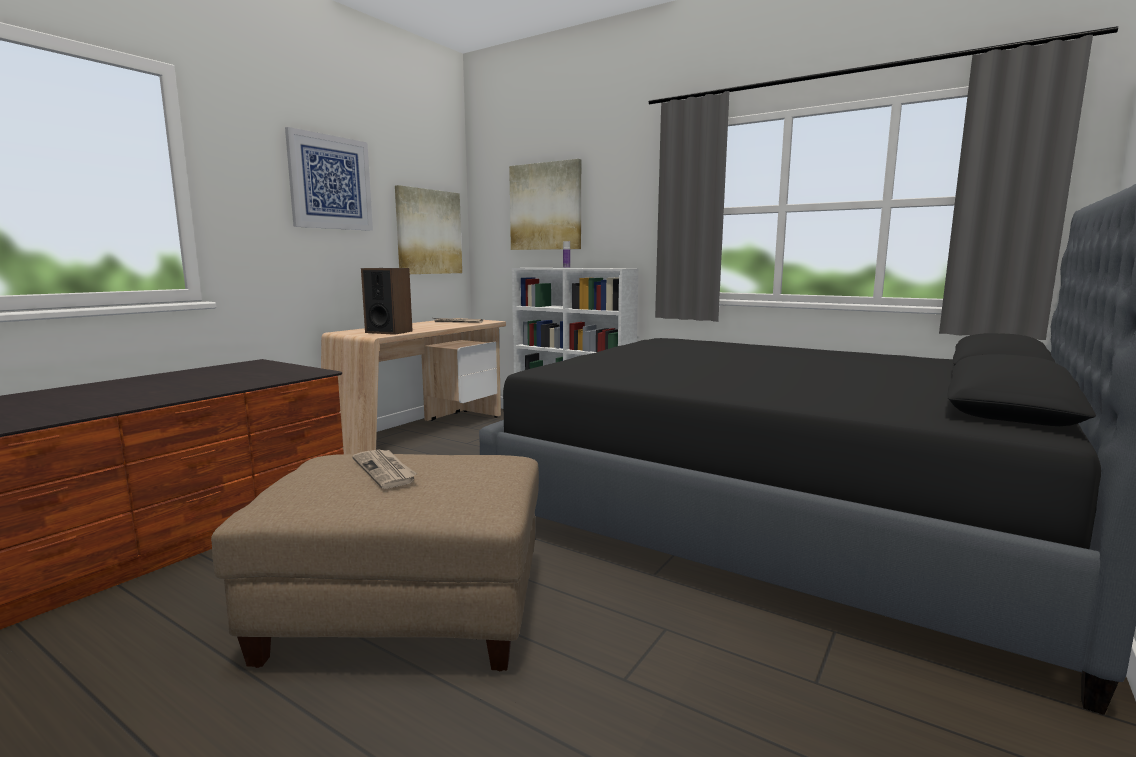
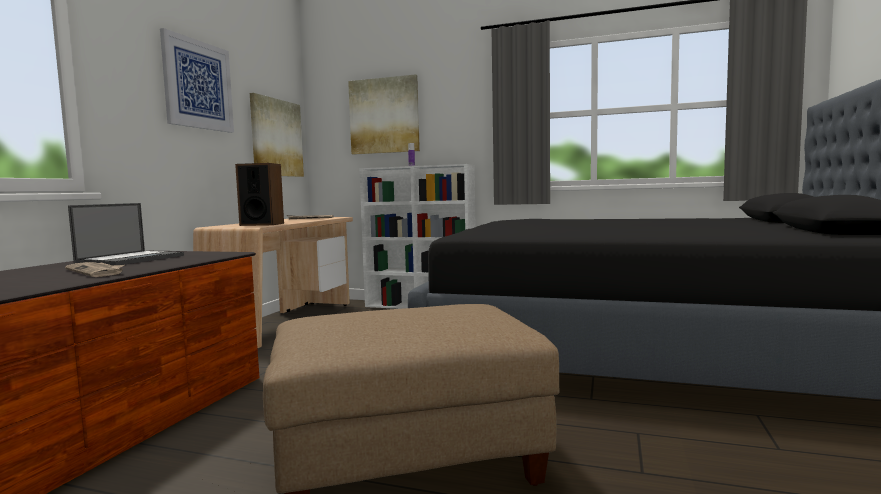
camera: 15 degrees left, 5 degrees down
(224, 373) = (131, 259): none -> laptop
(385, 470) = (389, 317): newspaper -> newspaper (96, 271)

